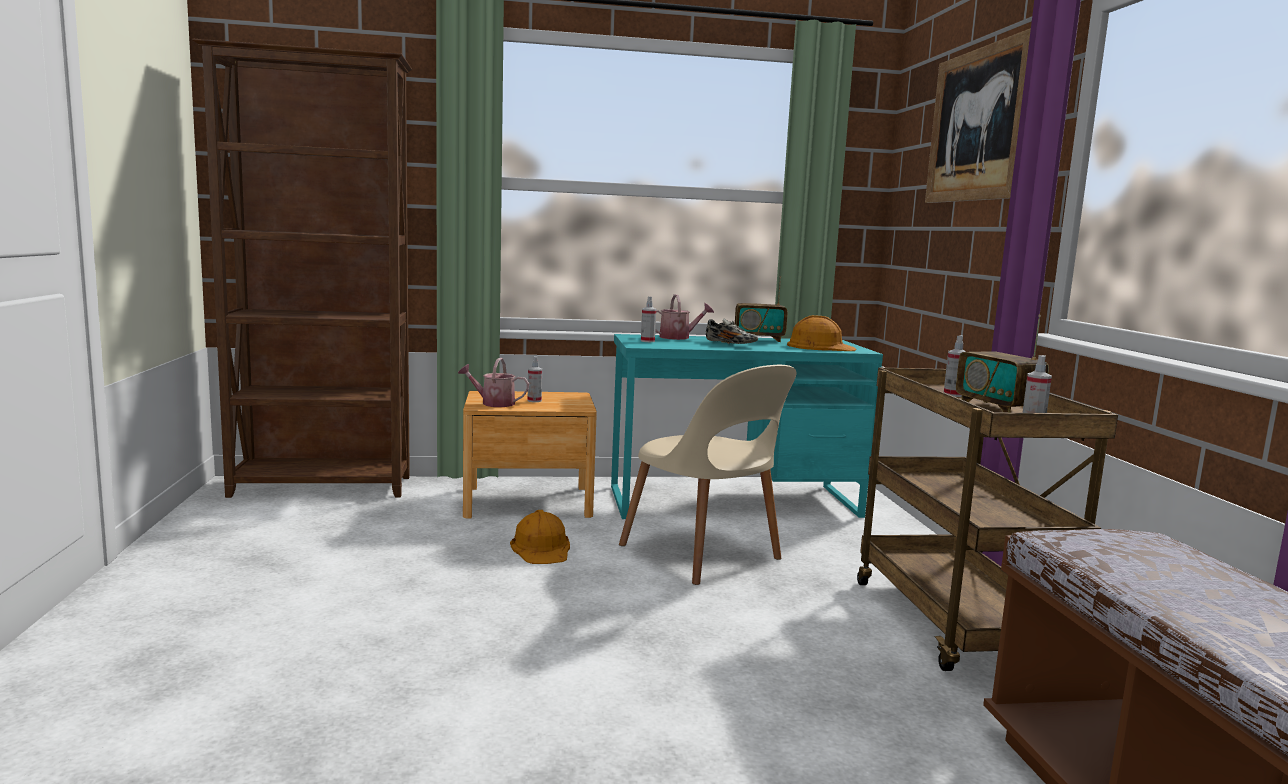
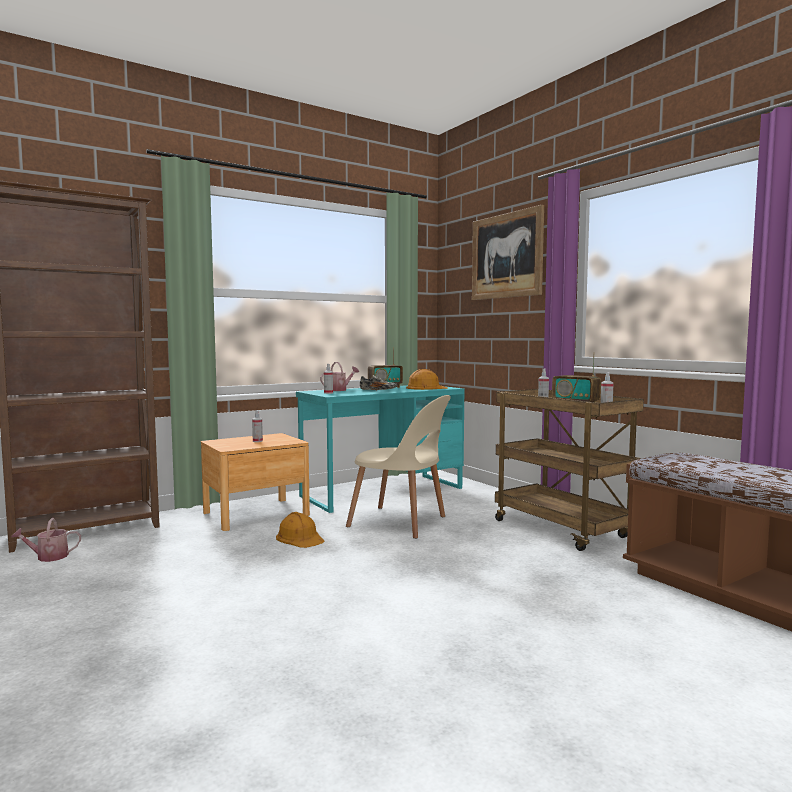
camera: 25 degrees left, 5 degrees down
(493, 403) = (233, 446): watering can -> watering can (48, 557)

